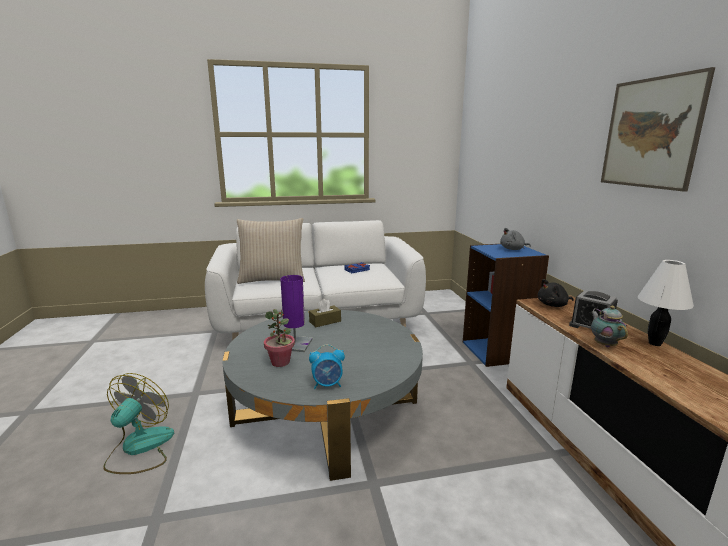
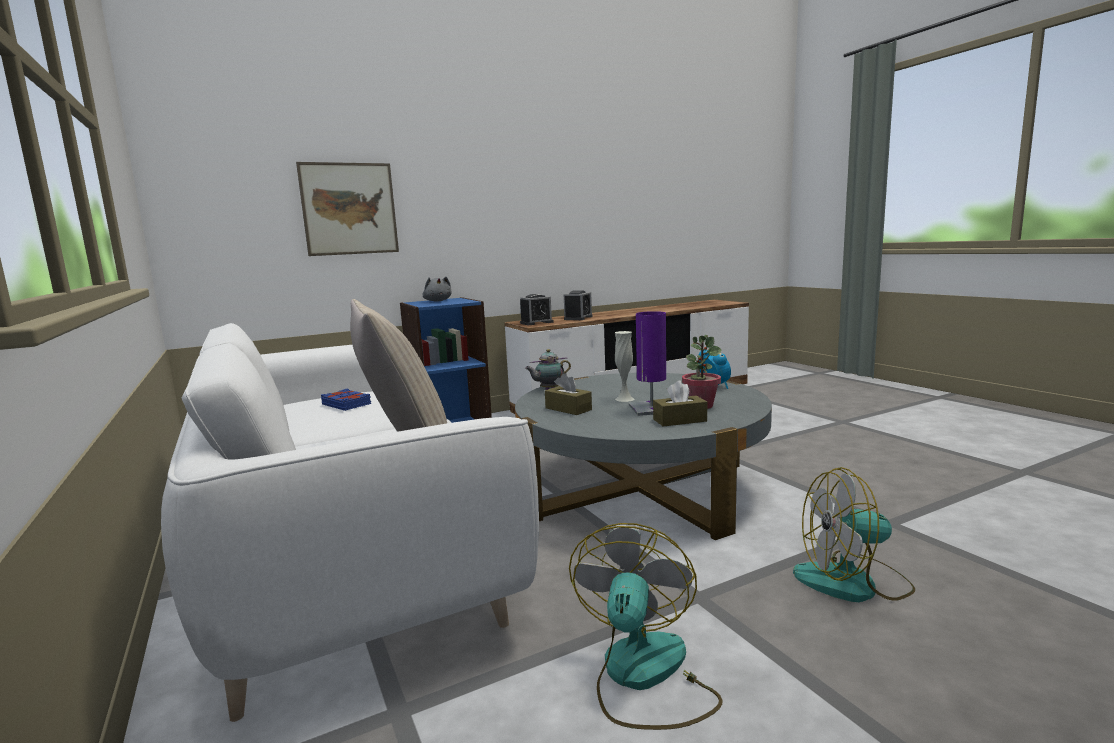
camera: 105 degrees left, 5 degrees down
(173, 368) = (643, 676): none -> fan
(260, 347) = (679, 420): none -> brown tissue box
(329, 341) = (624, 399): none -> white vase
(553, 305) = (536, 323): black plush toy -> alarm clock
(604, 344) = (609, 316): teapot -> teapot (548, 390)
(650, 133) = (537, 172): picture -> picture (349, 209)
(654, 343) = (595, 313): white table lamp -> none

